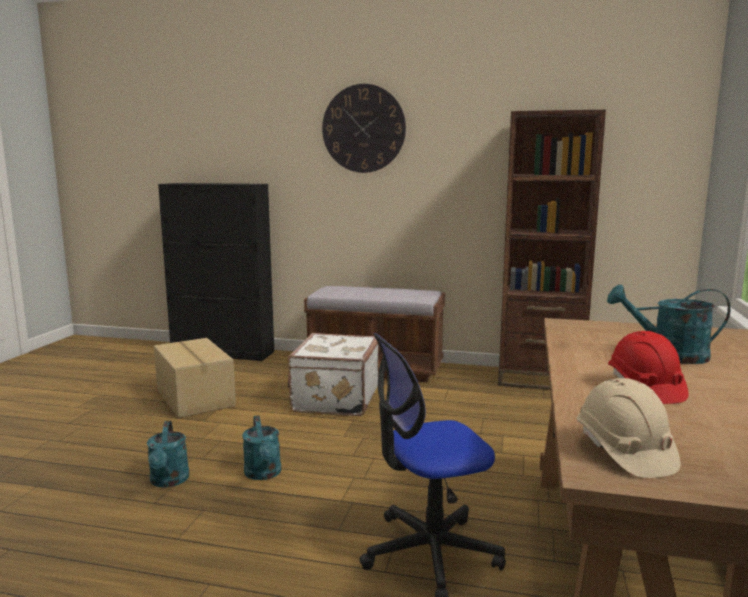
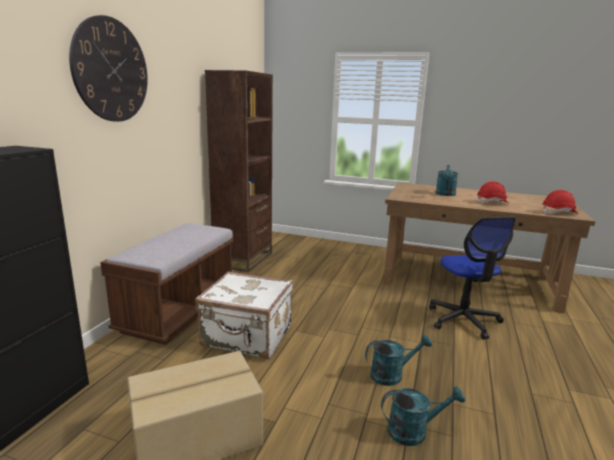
camera: 85 degrees left, 5 degrees up
(623, 452) = (559, 212): beige hard hat -> red hard hat

